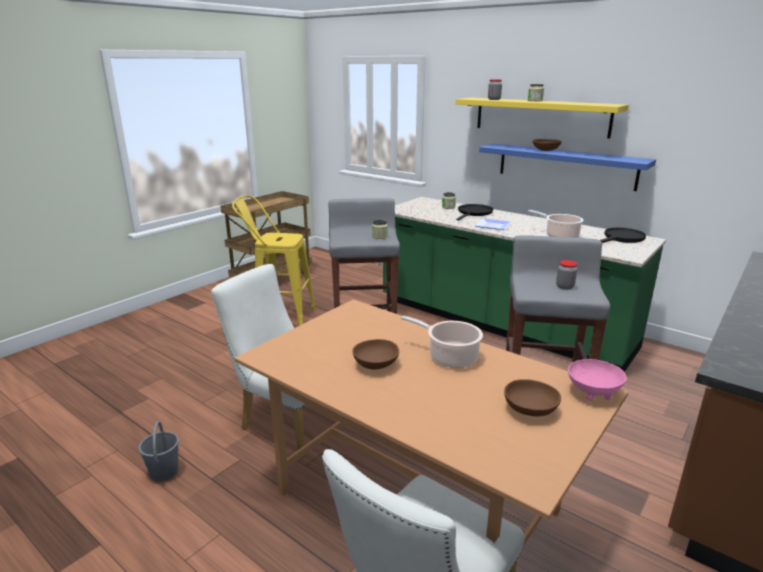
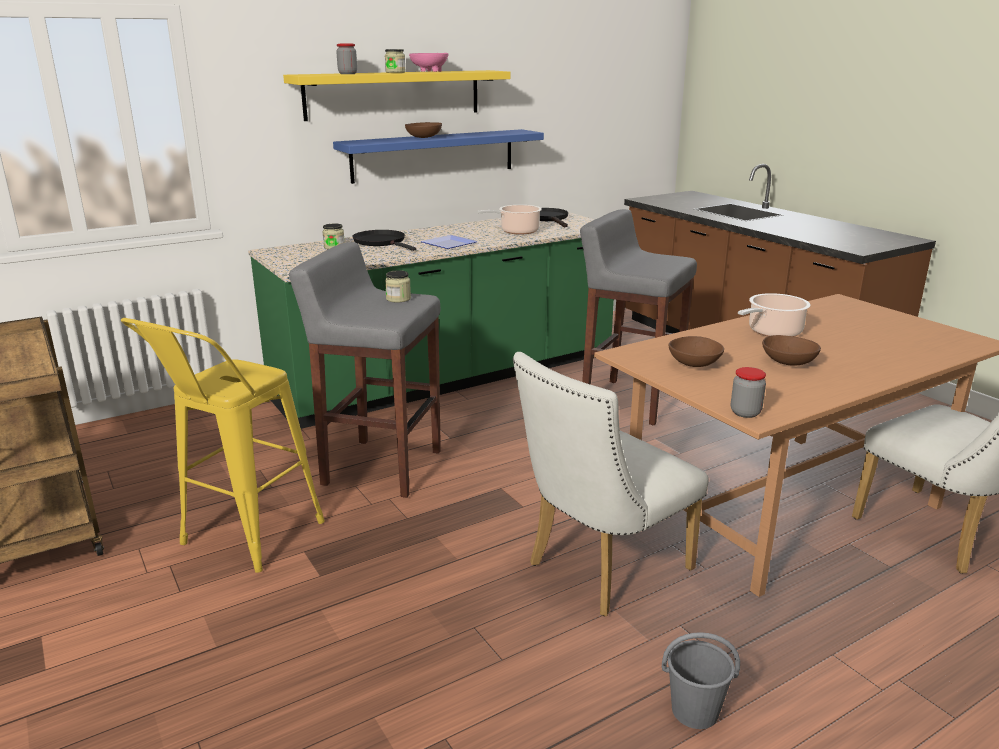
camera: 70 degrees left, 0 degrees up
(529, 409) = (872, 324): brown bowl -> brown bowl (693, 364)
(564, 287) = (650, 260): jar -> jar (745, 412)
(593, 392) = (841, 302): pink bowl -> pink bowl (429, 71)

